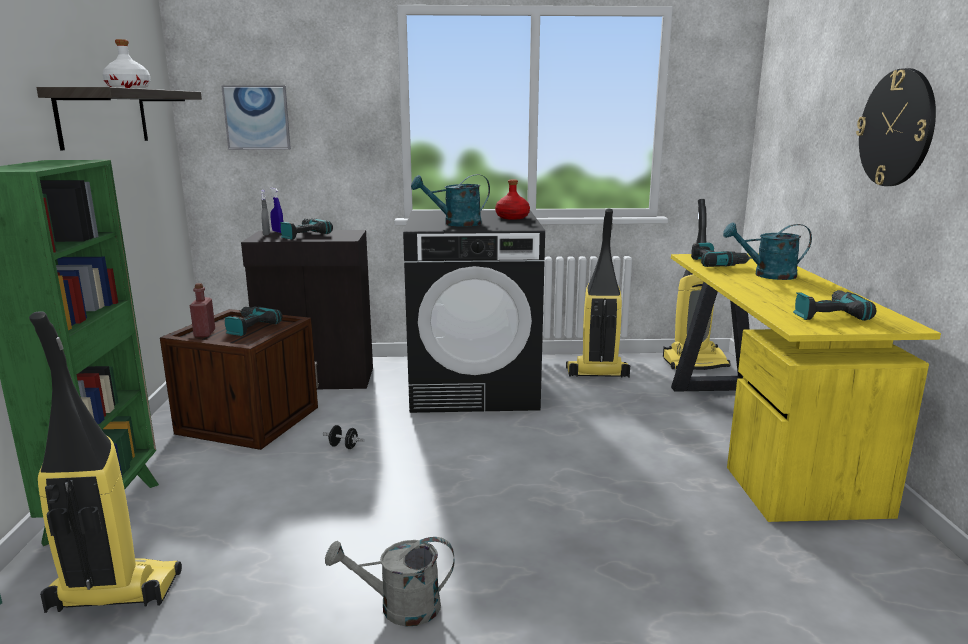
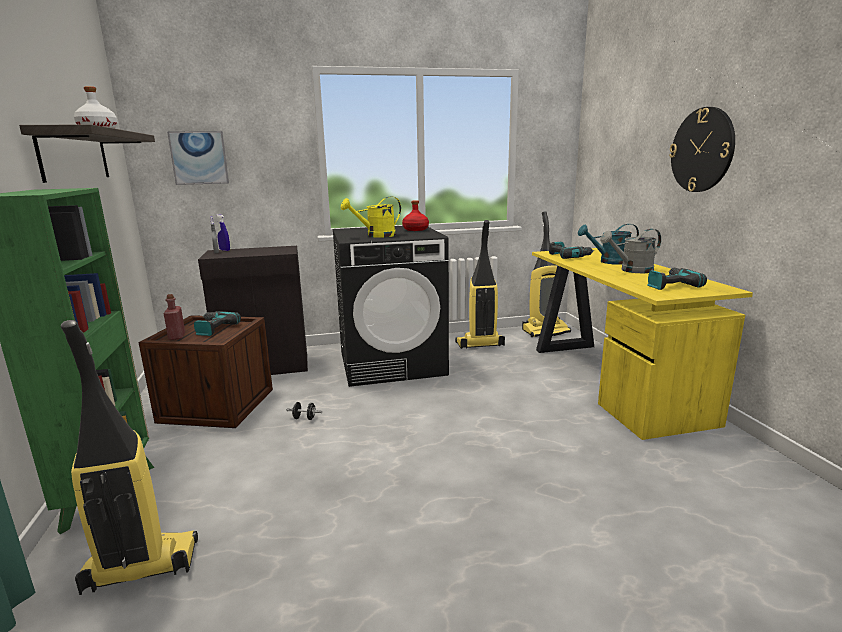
camera: 10 degrees left, 0 degrees up
(303, 235) = (248, 251): power drill -> none
(399, 608) = (395, 543): grey watering can -> grey watering can (631, 270)
(455, 224) = (376, 236): turquoise watering can -> yellow watering can

